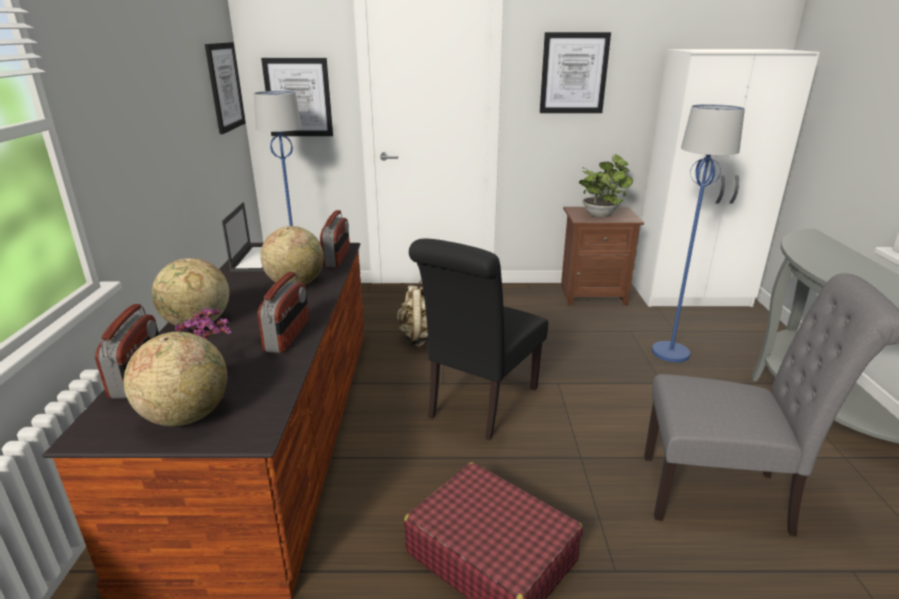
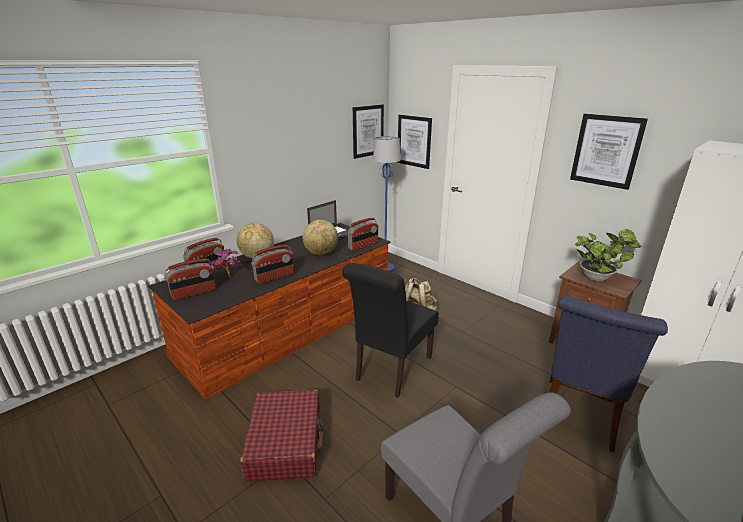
camera: 45 degrees right, 0 degrees up
(186, 415) = (194, 293): globe -> radio
(479, 405) = (390, 370): black chair -> black chair turned 45 degrees counterclockwise
(670, 353) = (579, 417): blue floor lamp -> blue chair

